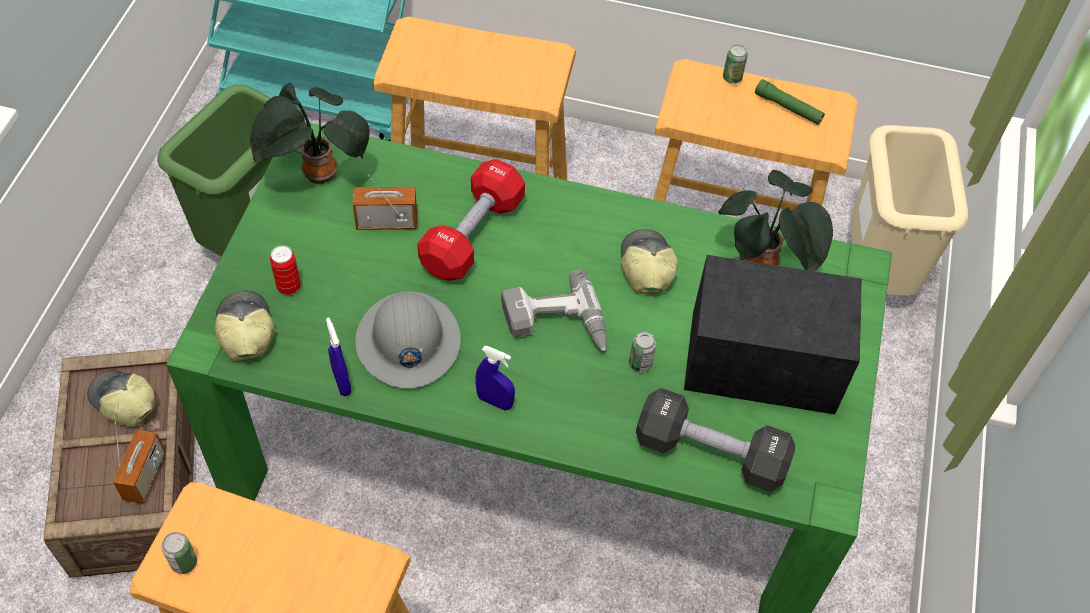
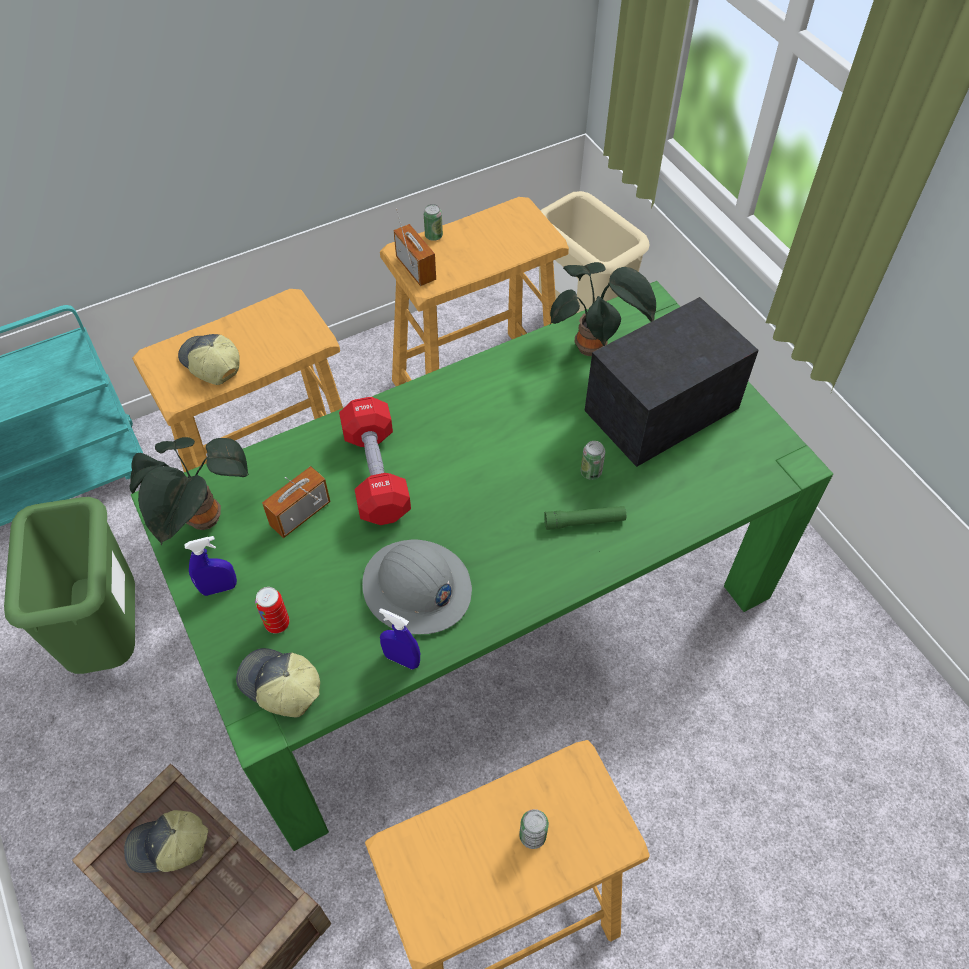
camera: 40 degrees left, 0 degrees up
(145, 476) = (253, 886): radio -> radio (416, 269)
(184, 562) = (436, 905): can -> can (532, 836)
(495, 401) = (526, 578): blue spray bottle -> blue spray bottle (219, 588)
(555, 325) = (507, 491): power drill -> none
(645, 266) = (521, 404): cap -> cap (210, 364)
(710, 452) = (697, 494): black dumbbell -> none
(788, 108) = (492, 231): green flashlight -> green flashlight (584, 521)

